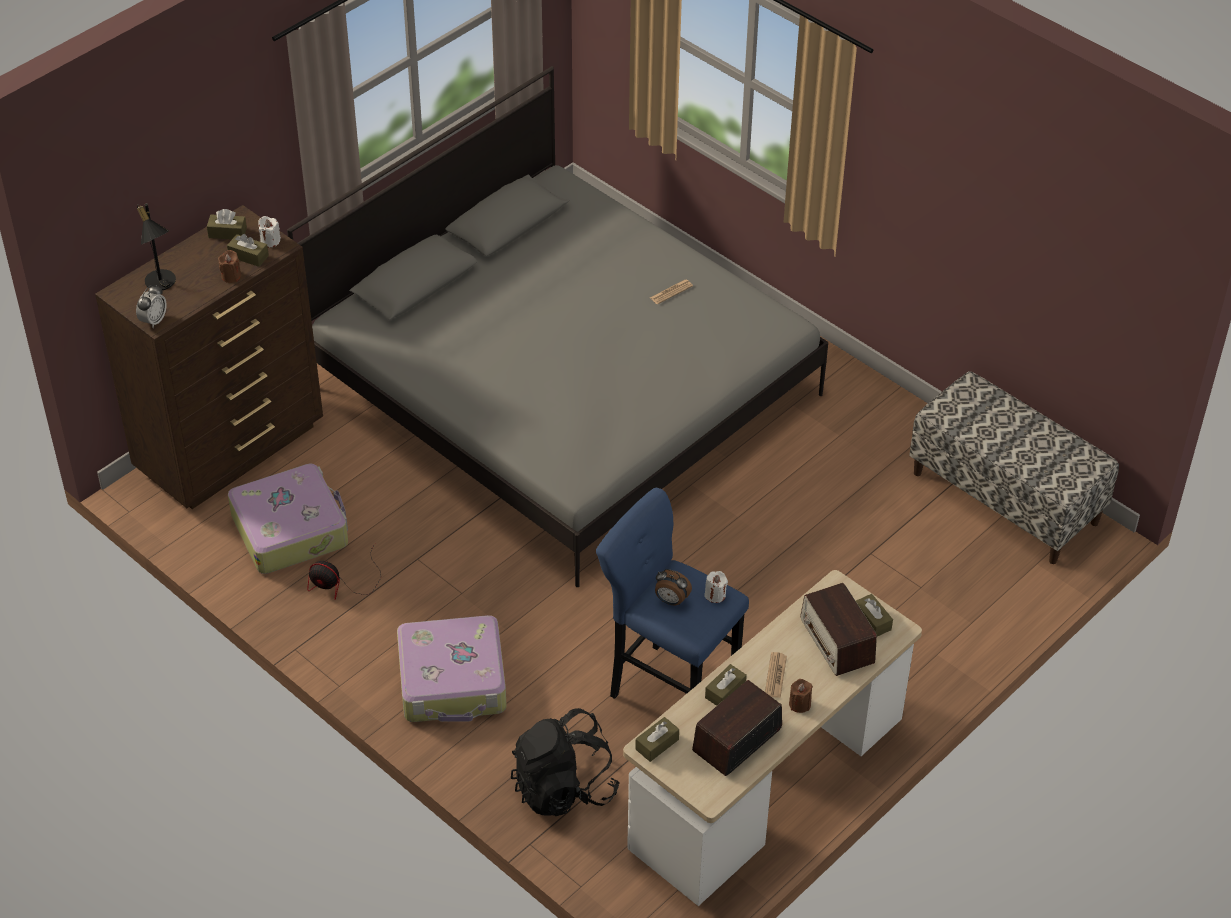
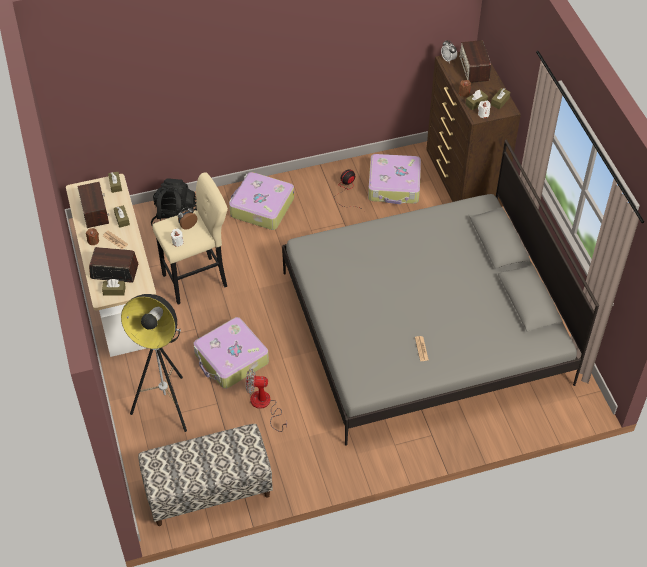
camera: 120 degrees right, 5 degrees up
(161, 284) = (474, 69): black table lamp -> radio
(668, 689) = (198, 279): blue stool -> beige stool
(786, 573) = (231, 359): none -> suitcase
(831, 501) = (264, 405): none -> fan
(922, 606) = (167, 405): none -> floor lamp

